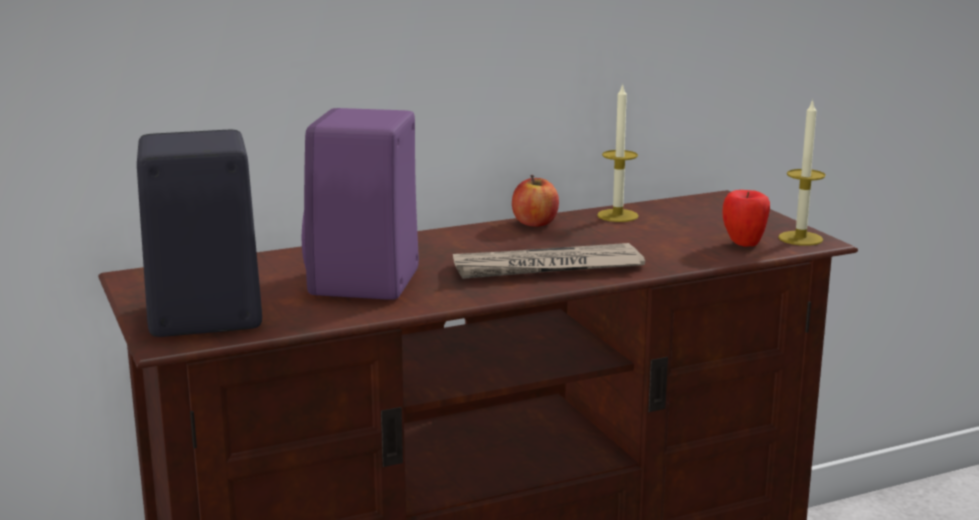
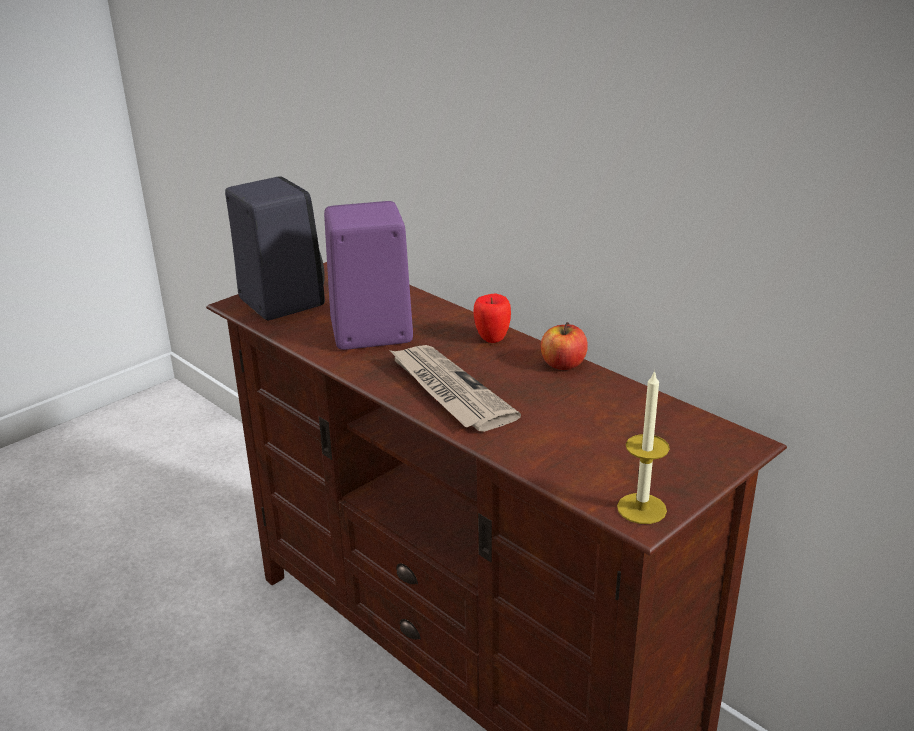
camera: 70 degrees right, 10 degrees up
(617, 215) = (622, 397): candle -> none
(743, 244) = (591, 476): apple -> apple (492, 339)

